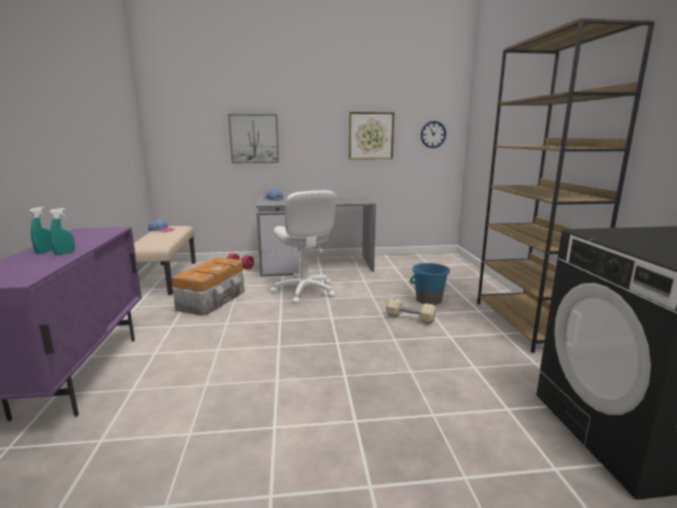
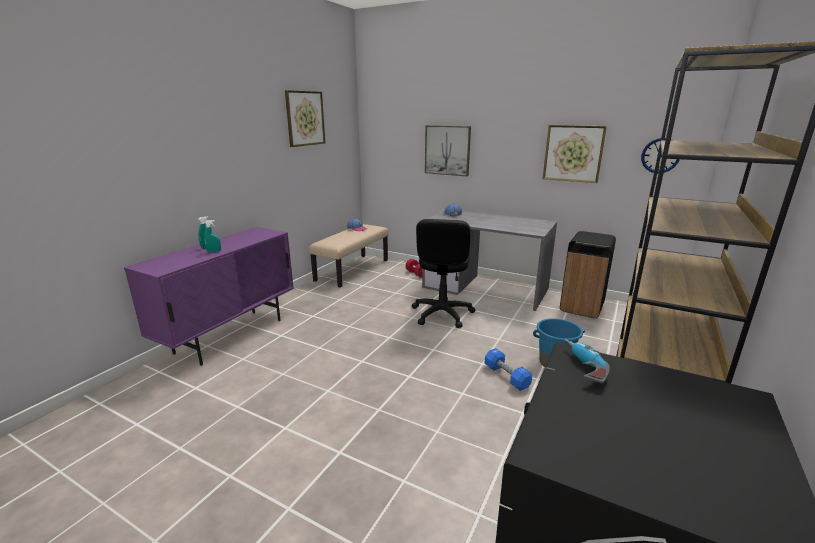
camera: 35 degrees right, 5 degrees up
(100, 97) = (305, 118): none -> picture
(213, 300) = (363, 301): storage box -> none
(304, 291) = (441, 314): white office chair -> black office chair
(401, 262) = (582, 307): none -> black trash can
(410, 318) = (506, 377): beige dumbbell -> blue dumbbell
(604, 234) = (582, 367): none -> power drill

